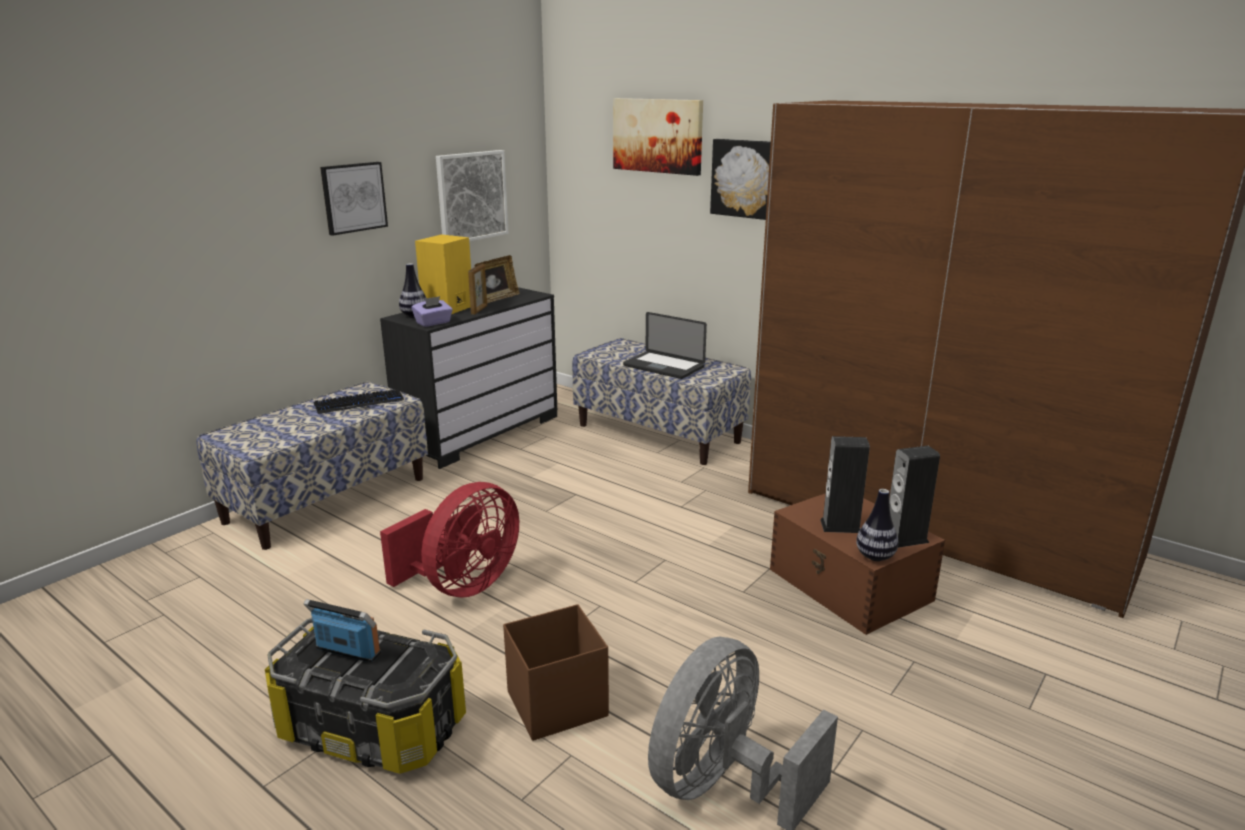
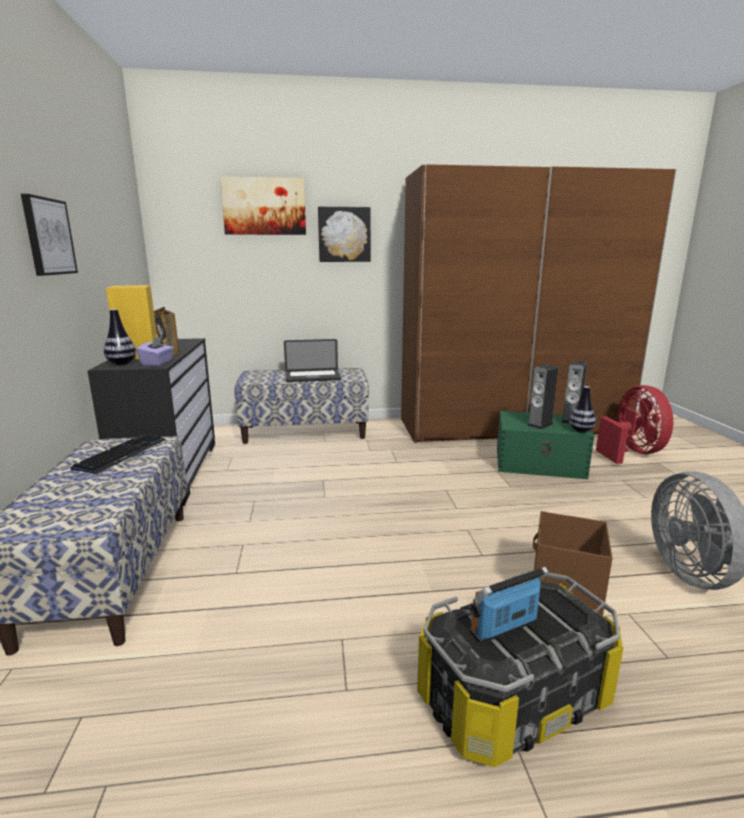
camera: 45 degrees left, 5 degrees down
(462, 585) = (366, 566): red fan -> red fan (631, 453)
(471, 196) = (115, 254): picture -> none
(850, 585) = (540, 463): brown storage box -> green storage box

